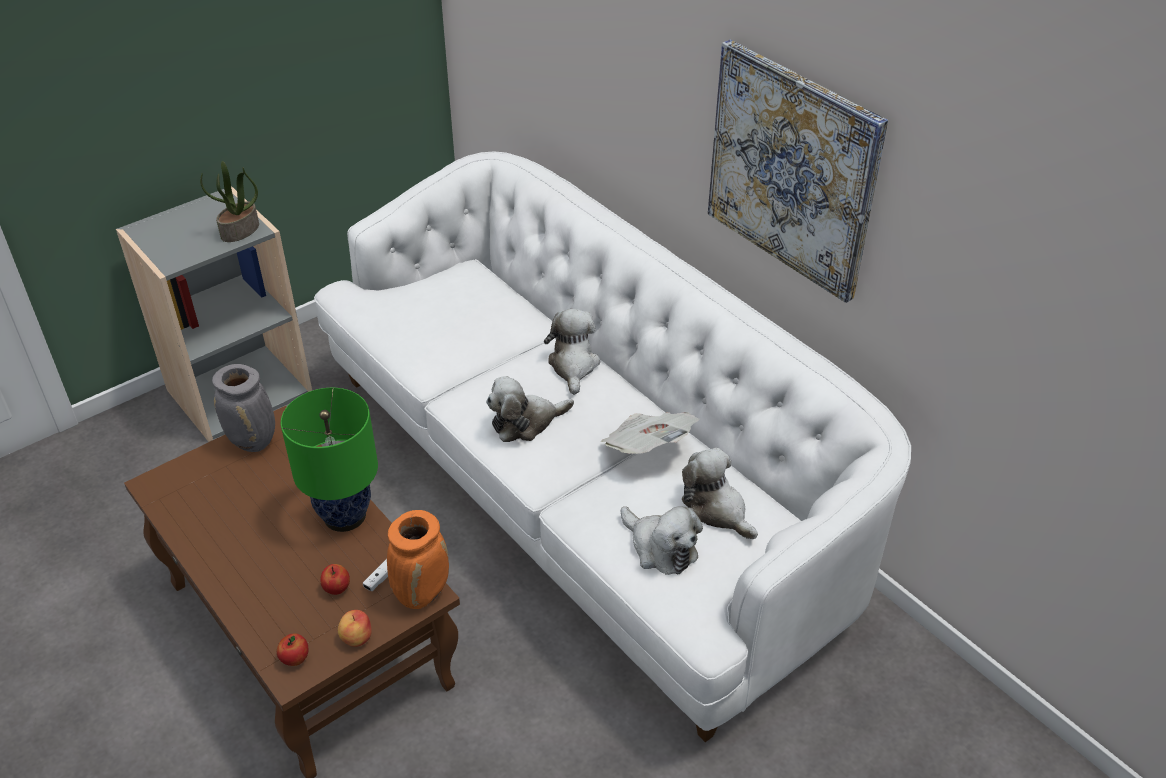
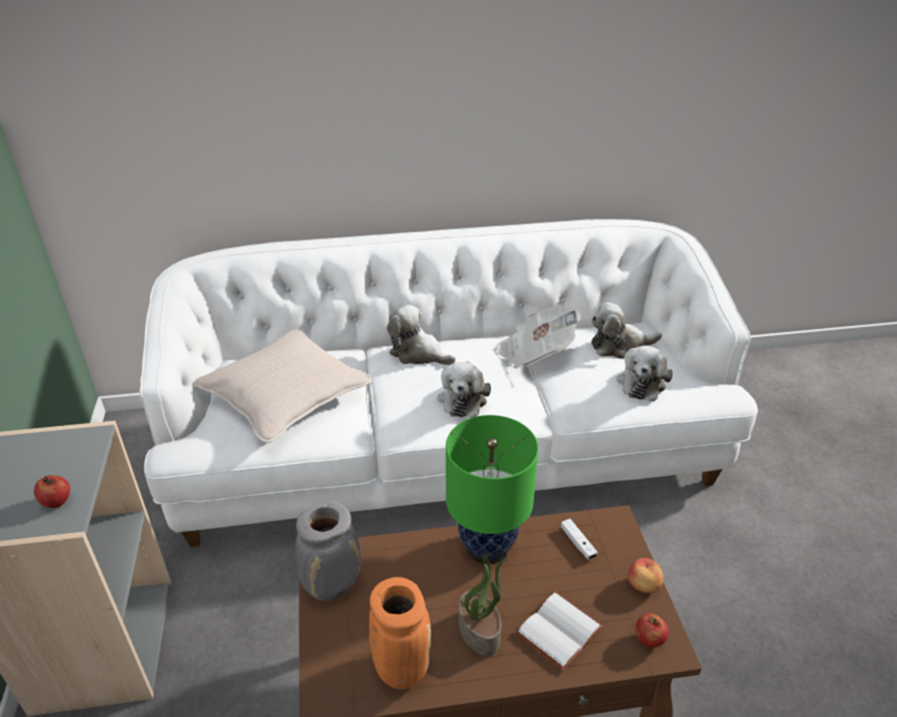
camera: 60 degrees left, 5 degrees down
(240, 231) = (78, 448): potted plant -> potted plant (480, 631)
(276, 593) = (557, 629): none -> white book
(337, 589) = (576, 581): apple -> apple (57, 502)
(422, 593) = (612, 525): orange vase -> orange vase (399, 667)
(449, 312) = (285, 393): none -> beige pillow
(660, 548) = (641, 382): plush toy -> plush toy turned 120 degrees clockwise
(792, 169) = (524, 95): picture -> none

